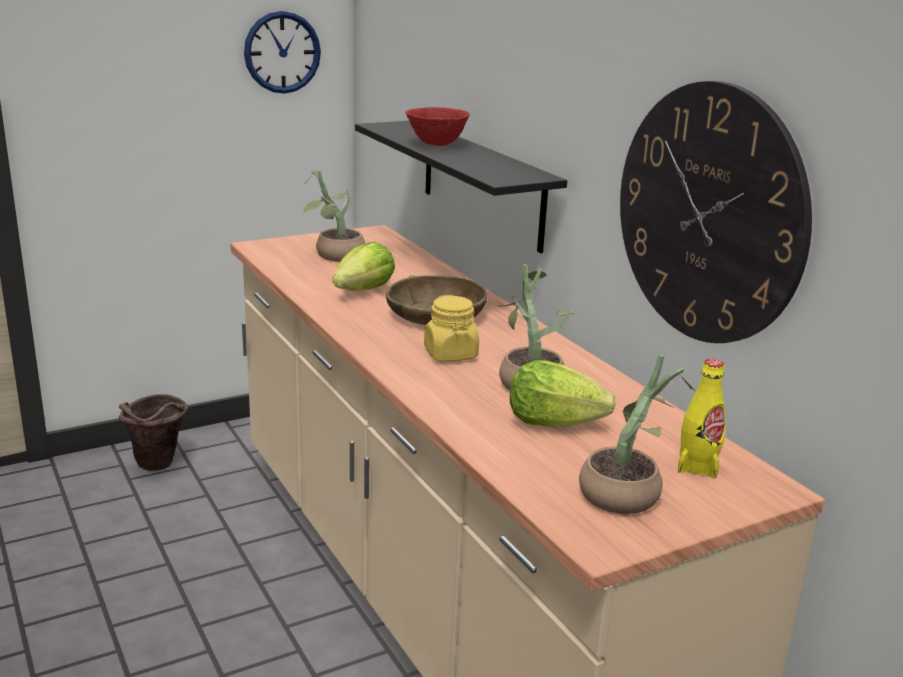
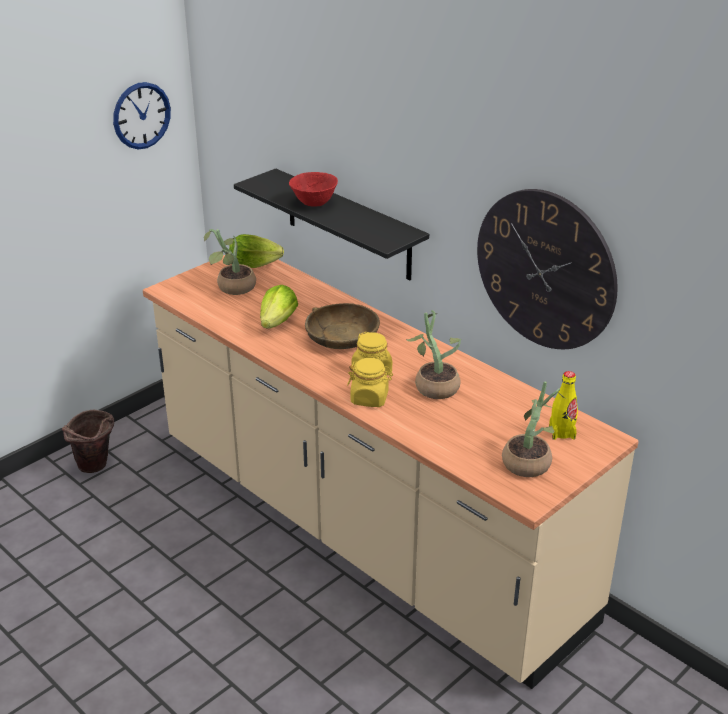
camera: 15 degrees left, 10 degrees up
(428, 380) = (370, 398): none -> yellow jar
(553, 422) = (464, 417): lettuce -> lettuce (253, 265)

